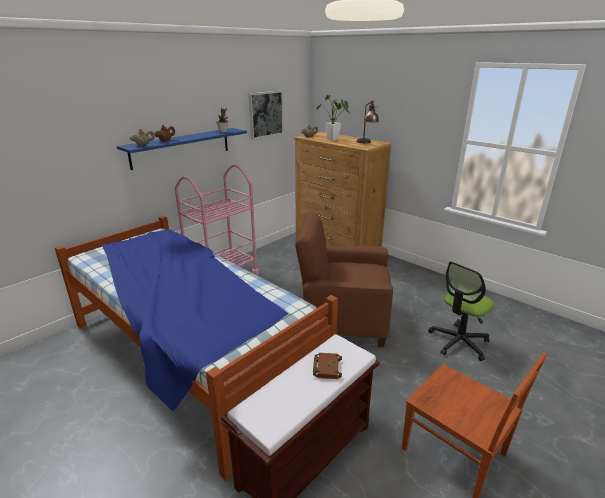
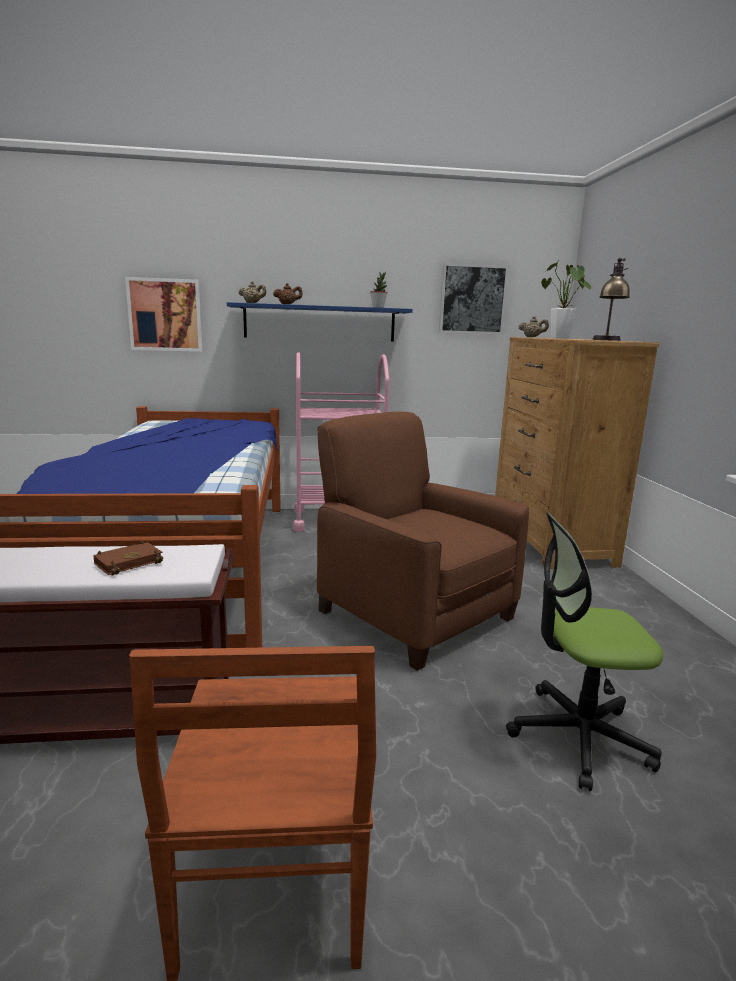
camera: 40 degrees right, 10 degrees down
(63, 166) = (165, 315): none -> picture

